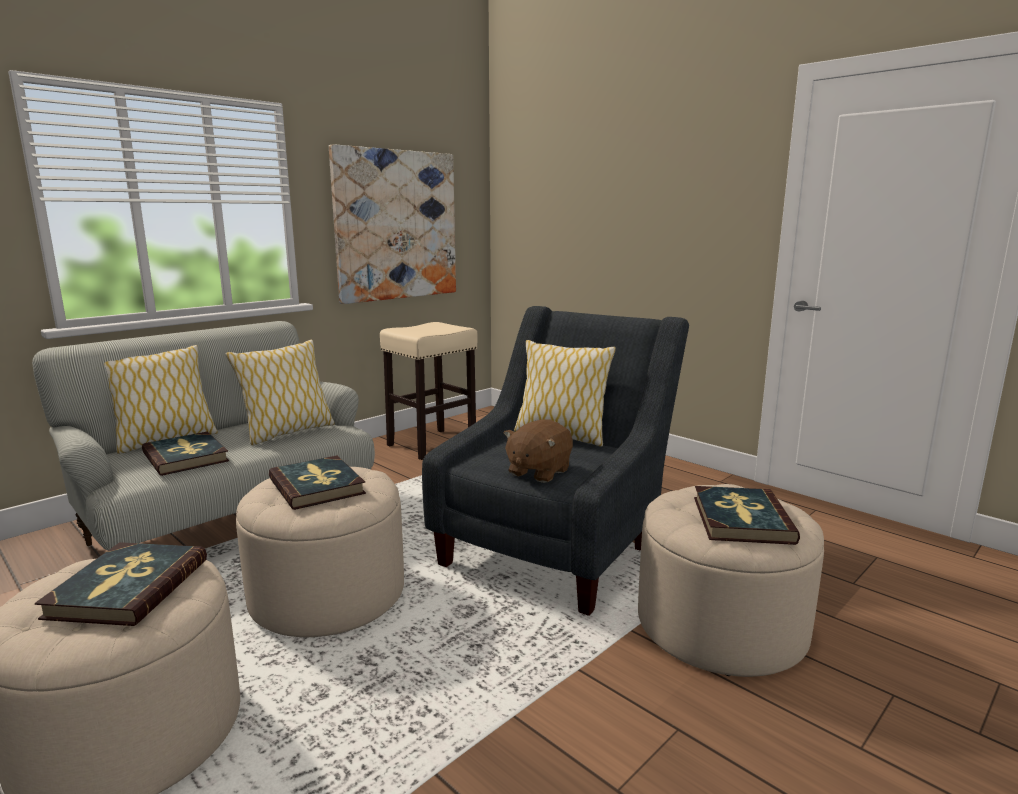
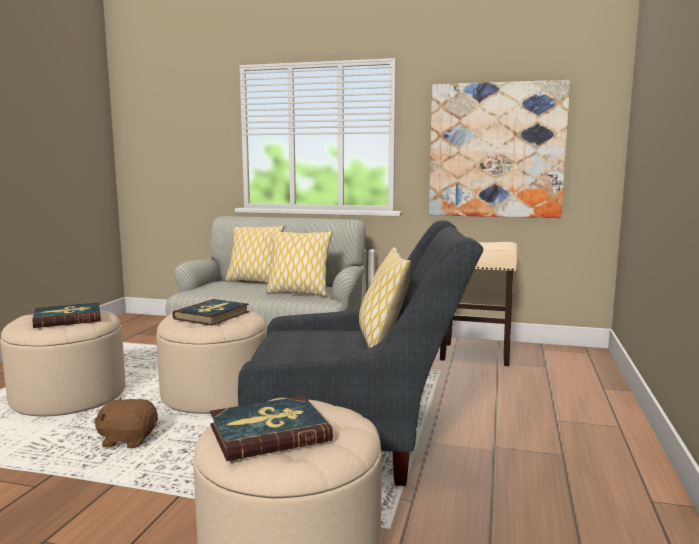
camera: 60 degrees right, 5 degrees down
(186, 457) = (233, 289): book -> none
(538, 472) = (285, 349): brown plush toy -> brown plush toy (128, 440)

